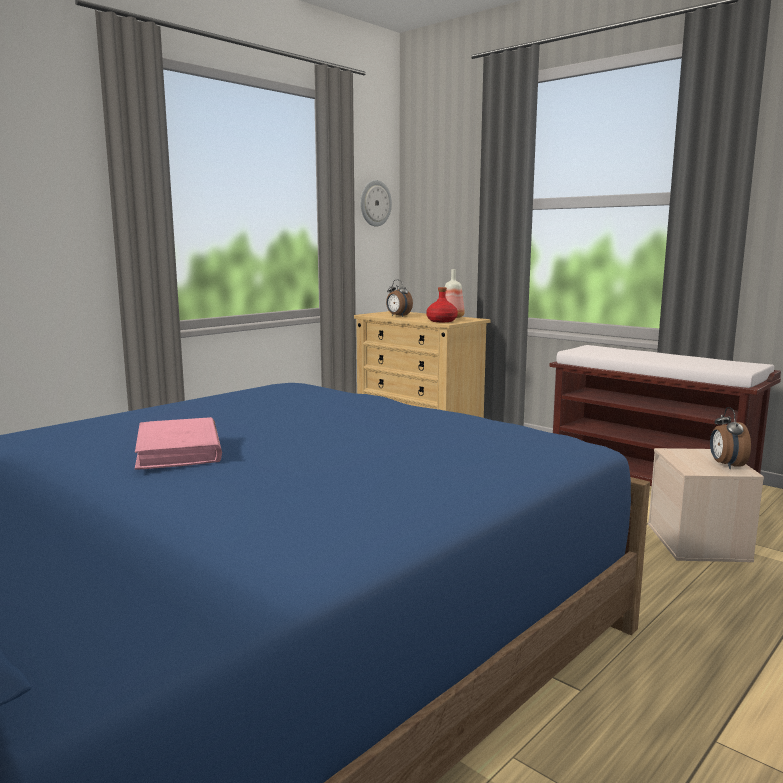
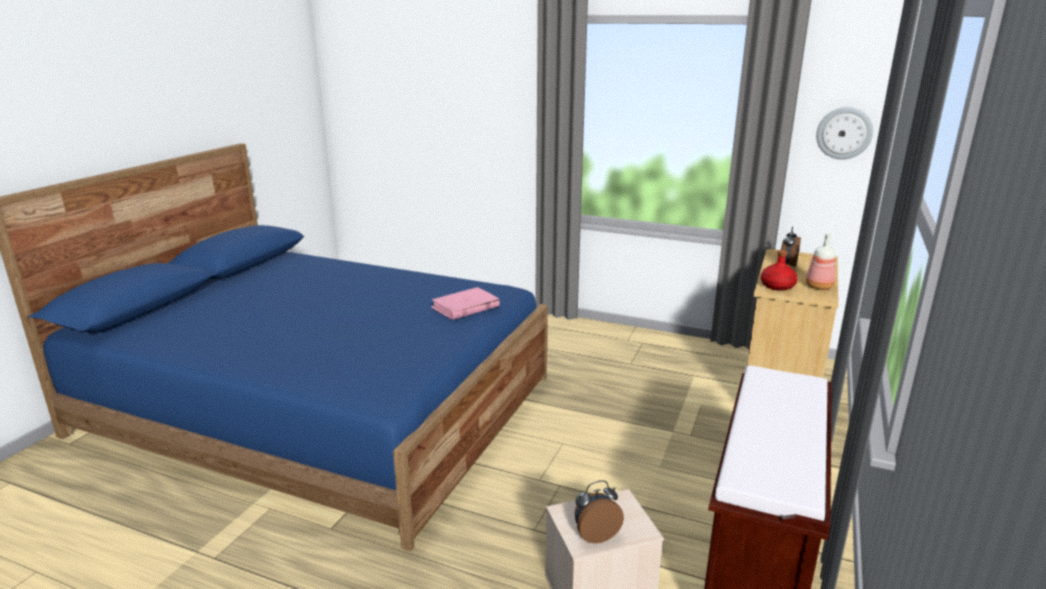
camera: 70 degrees right, 10 degrees up
(178, 450) = (326, 299): pink book -> pink book (465, 307)

